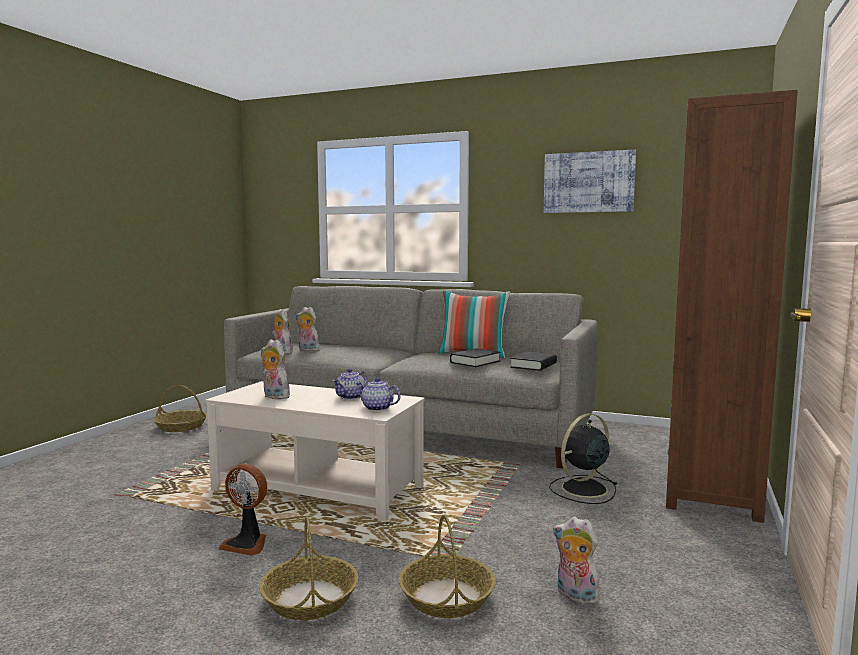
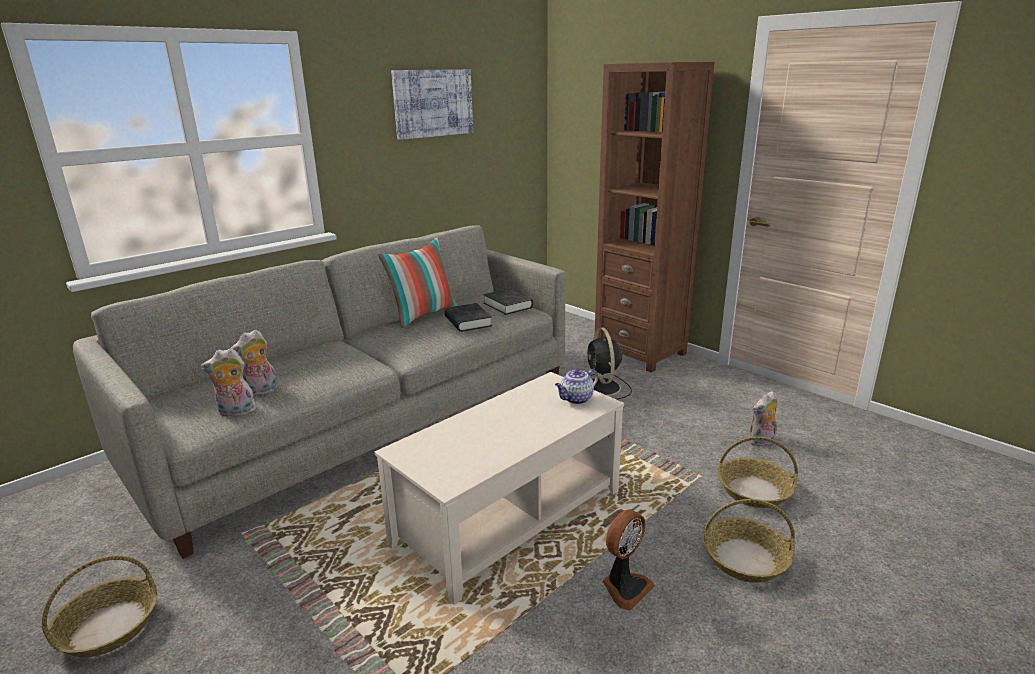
camera: 65 degrees left, 15 degrees up
(274, 397) = (478, 450): plush toy -> none
(350, 397) = (521, 405): teapot -> none

